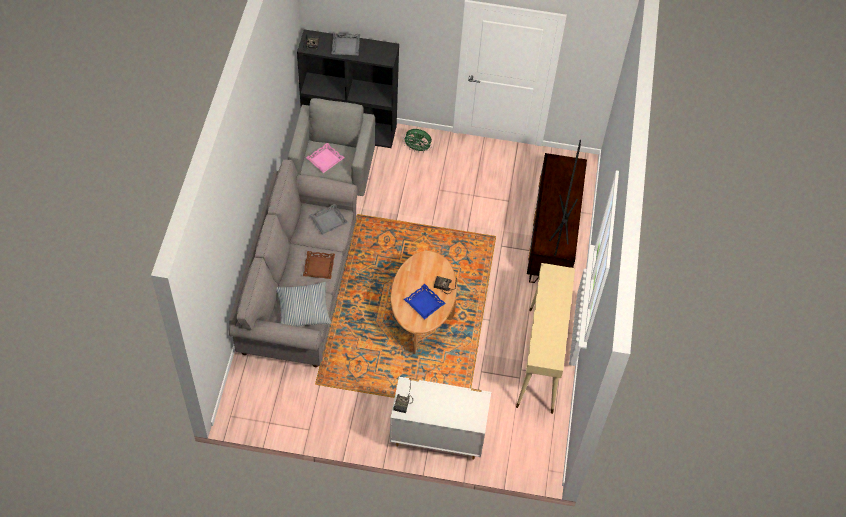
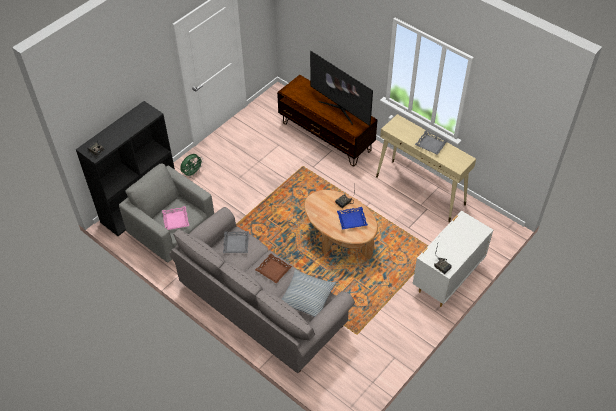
camera: 55 degrees left, 5 degrees down
(346, 46) = (118, 131): grey tray -> grey tray (431, 144)

